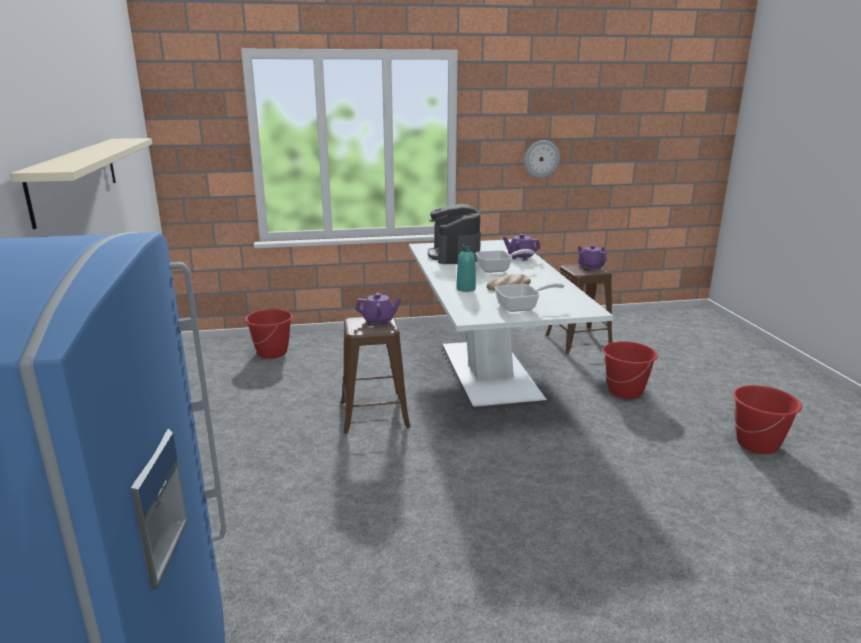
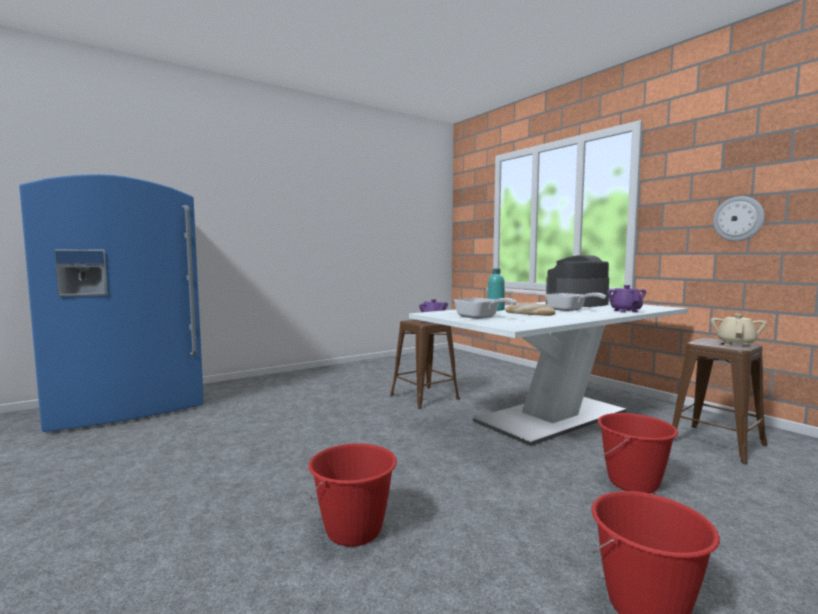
camera: 65 degrees right, 15 degrees down
(75, 177) = (327, 213): beige shelf -> none
(272, 353) = (468, 363): red bucket -> red bucket (354, 530)
(590, 267) = (736, 344): purple teapot -> beige teapot

